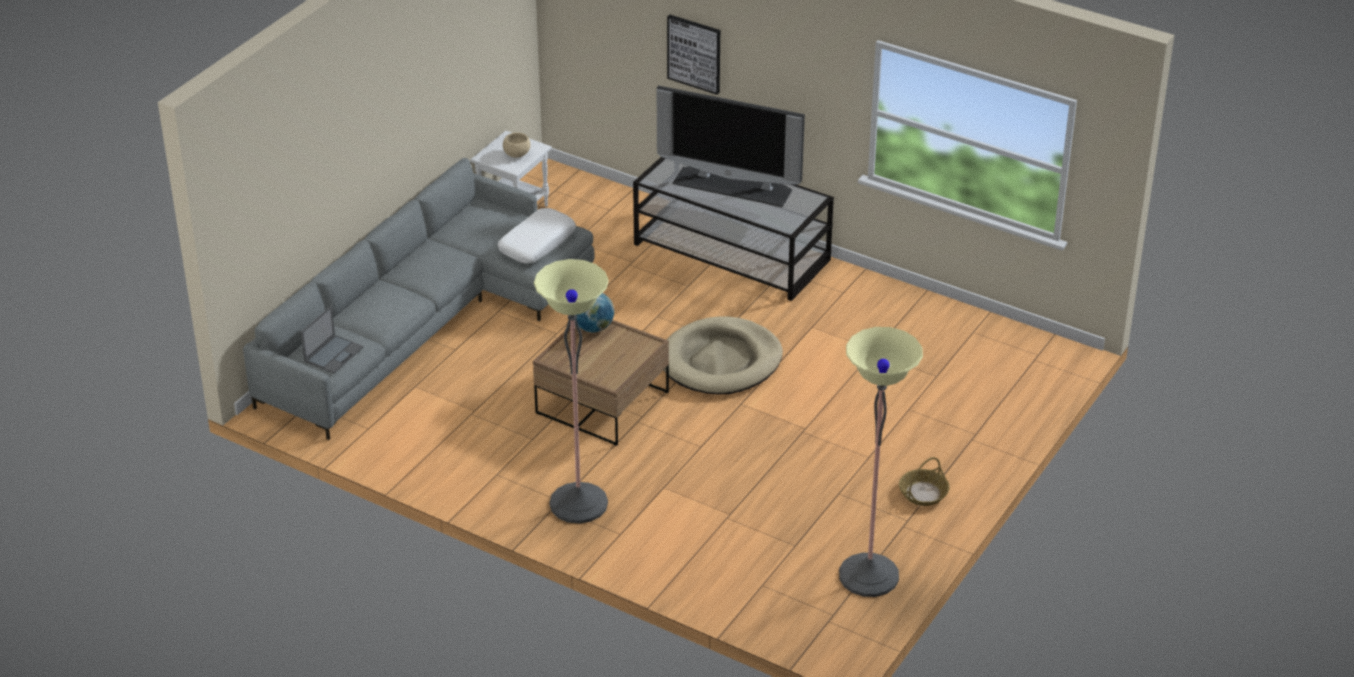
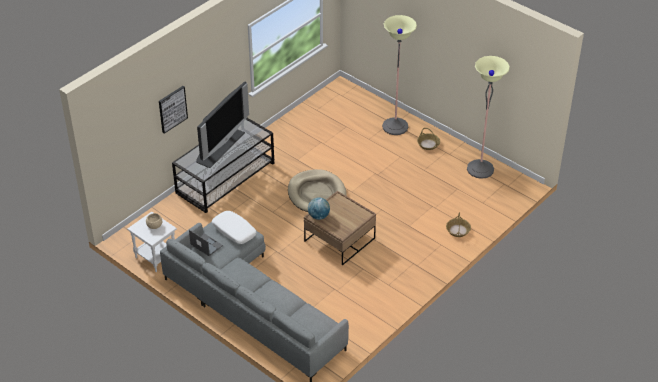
camera: 80 degrees left, 5 degrees up
(334, 354) = (315, 320): laptop -> laptop (206, 245)
(578, 503) = (416, 256): floor lamp -> floor lamp (395, 126)
(667, 555) = (458, 230): none -> basket

